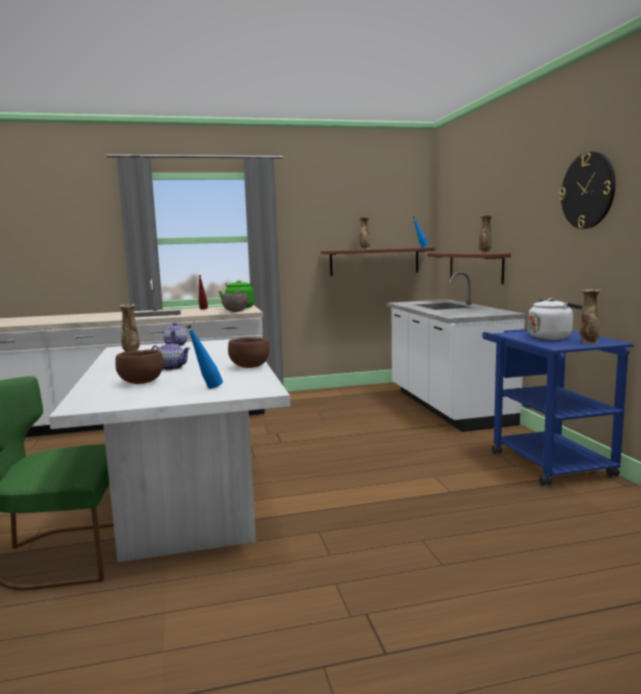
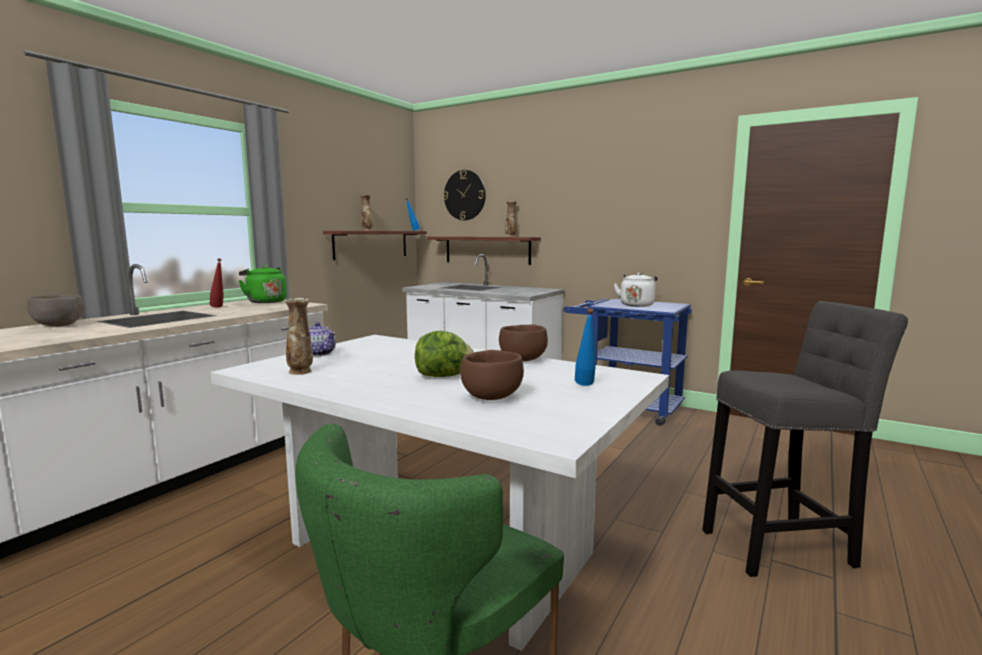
camera: 45 degrees left, 0 degrees up
(171, 368) = (444, 376): teapot -> lettuce
(235, 311) = (286, 306): brown bowl -> brown bowl (59, 326)
(402, 613) = (783, 546): none -> grey stool
(588, 190) = (637, 187): wall clock -> wall clock (464, 195)
(588, 342) = (671, 306): vase -> none

